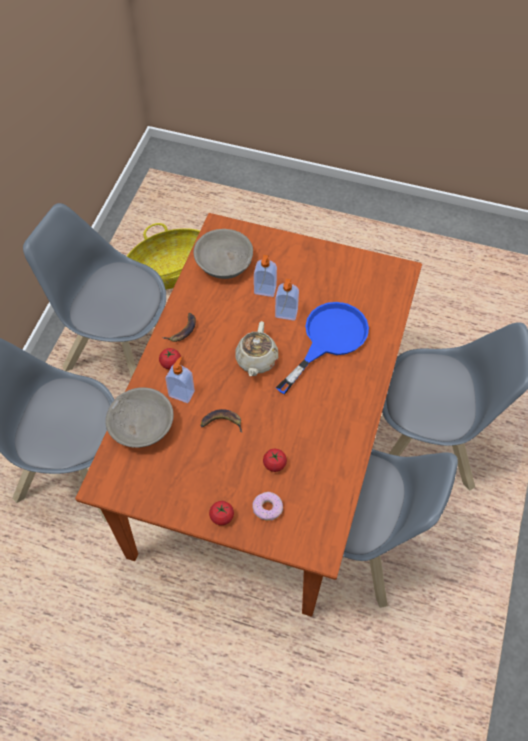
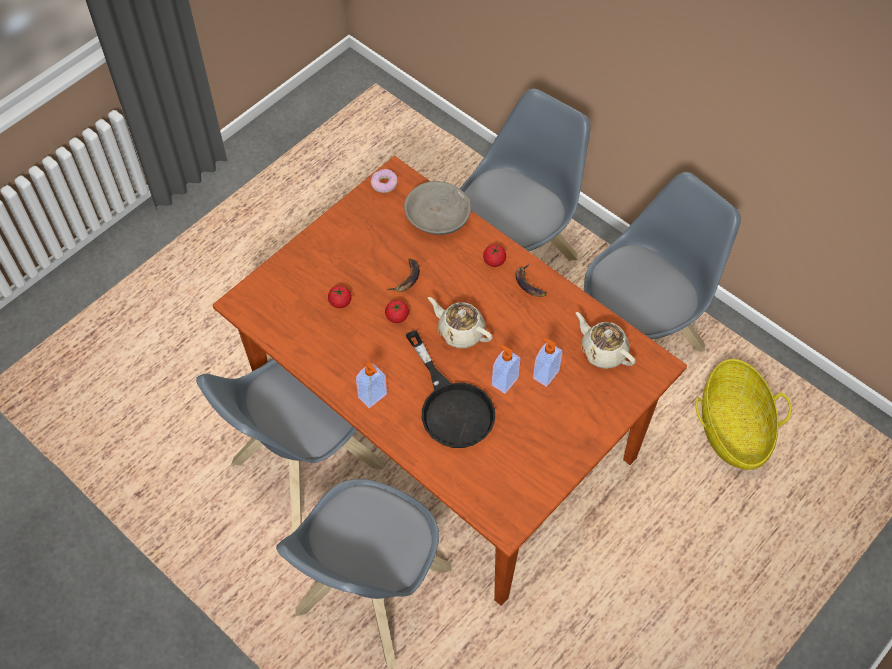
camera: 115 degrees right, 0 degrees up
(182, 393) = (455, 259): soap dispenser -> soap dispenser (373, 396)
(222, 516) = (315, 245): tomato -> tomato (397, 317)
(224, 262) = (602, 351): grey bowl -> beige teapot
(267, 508) = (302, 280): donut -> donut (384, 184)
(328, 339) = (451, 406): blue frying pan -> black frying pan

